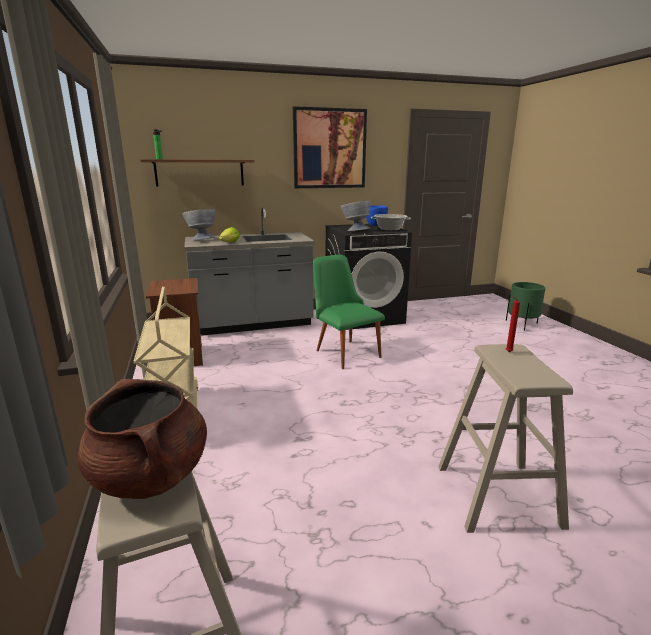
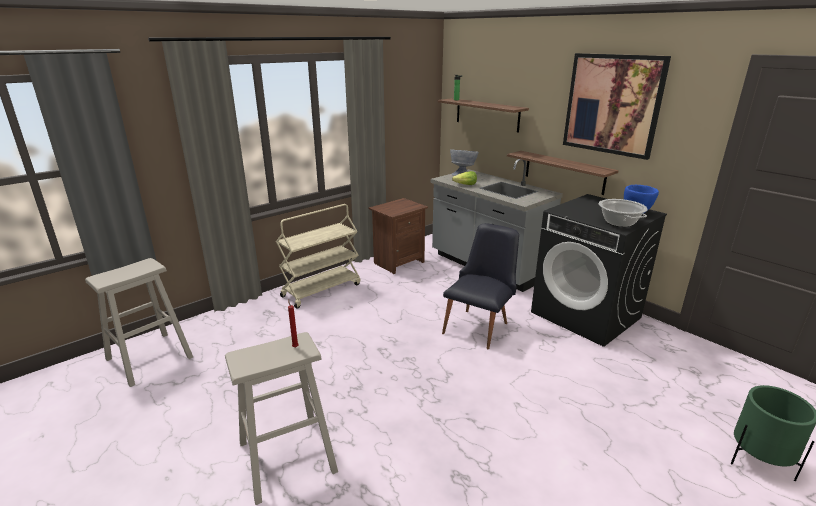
camera: 65 degrees right, 5 degrees up
(151, 476) = (125, 272): brown cooking pot -> none
(297, 213) = (564, 172): none -> shelf
(344, 351) = (480, 325): green chair -> black chair
(355, 231) = (574, 210): grey bowl -> none

